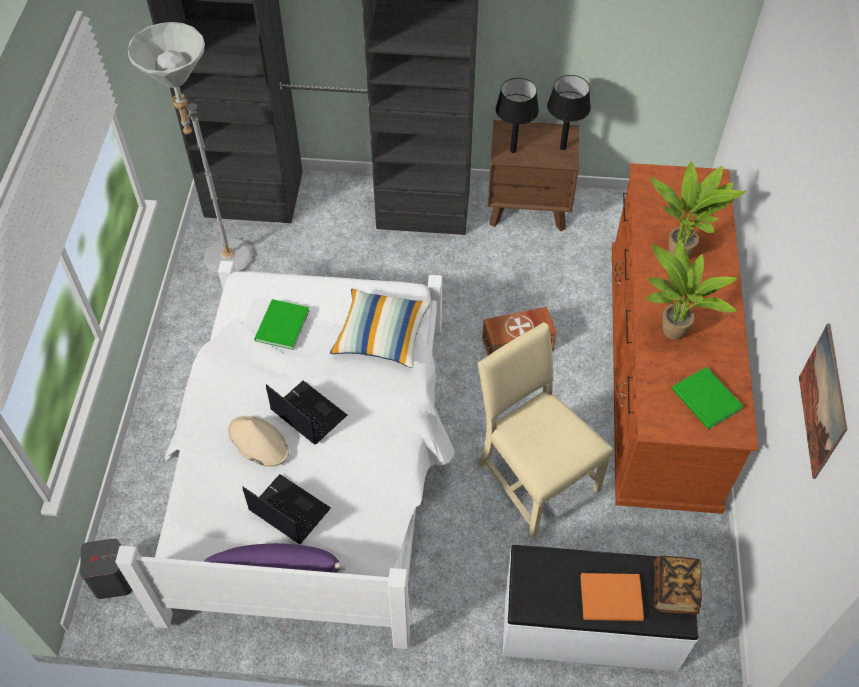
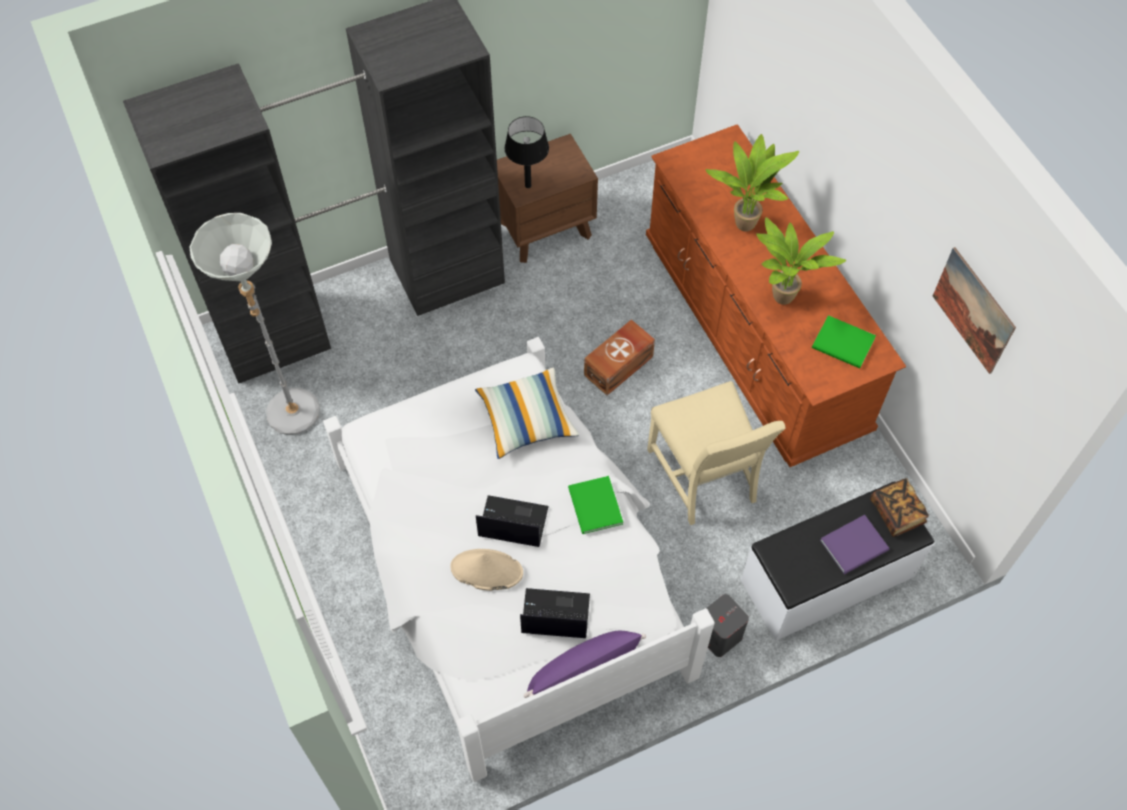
camera: 30 degrees left, 5 degrees up
(114, 579) = (404, 764): grey speaker -> grey speaker (719, 635)
(280, 326) = (430, 456): green book -> green book (594, 507)
(533, 476) = (705, 477): beige chair -> beige chair turned 135 degrees counterclockwise
(562, 147) = (570, 163): black table lamp -> none
(613, 599) = (856, 545): orange book -> purple book

